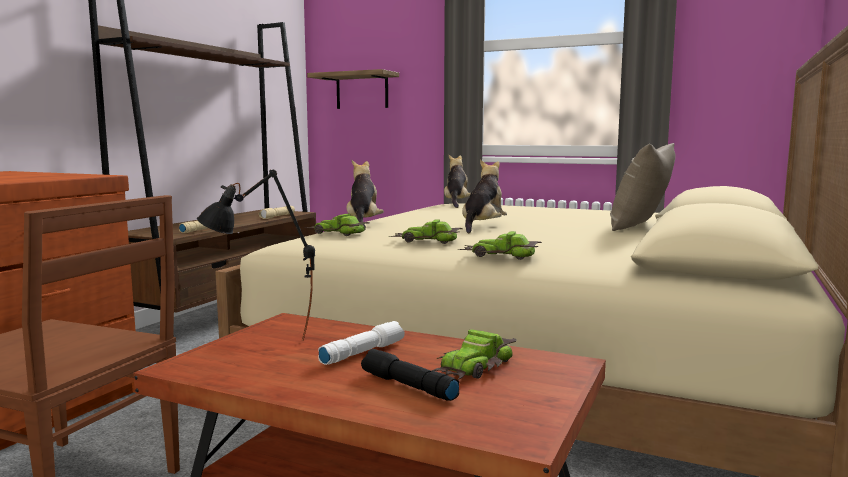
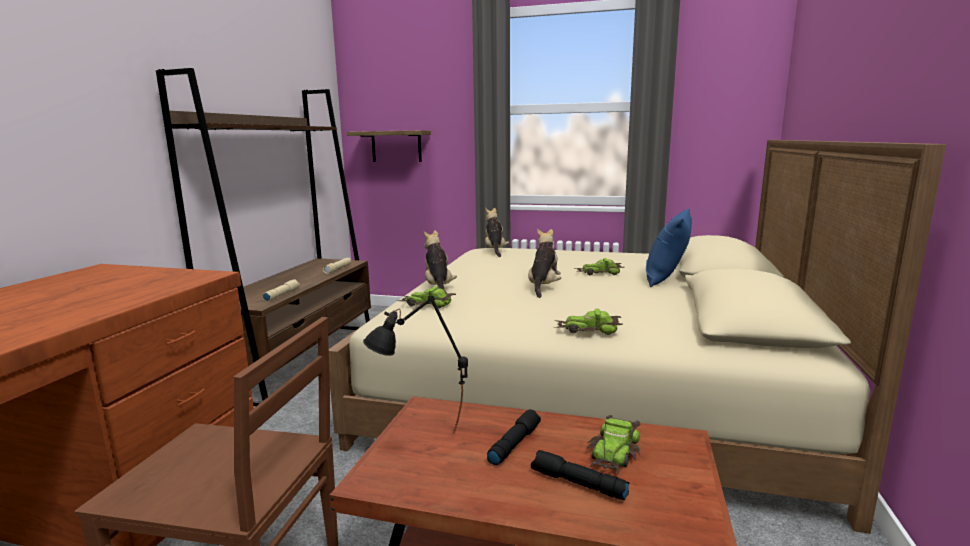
camera: 10 degrees left, 5 degrees up
(362, 352) = (514, 444): white flashlight -> black flashlight
(426, 241) = (513, 312): toy car -> toy car (599, 273)
(639, 227) = (665, 279): beige pillow -> blue pillow

